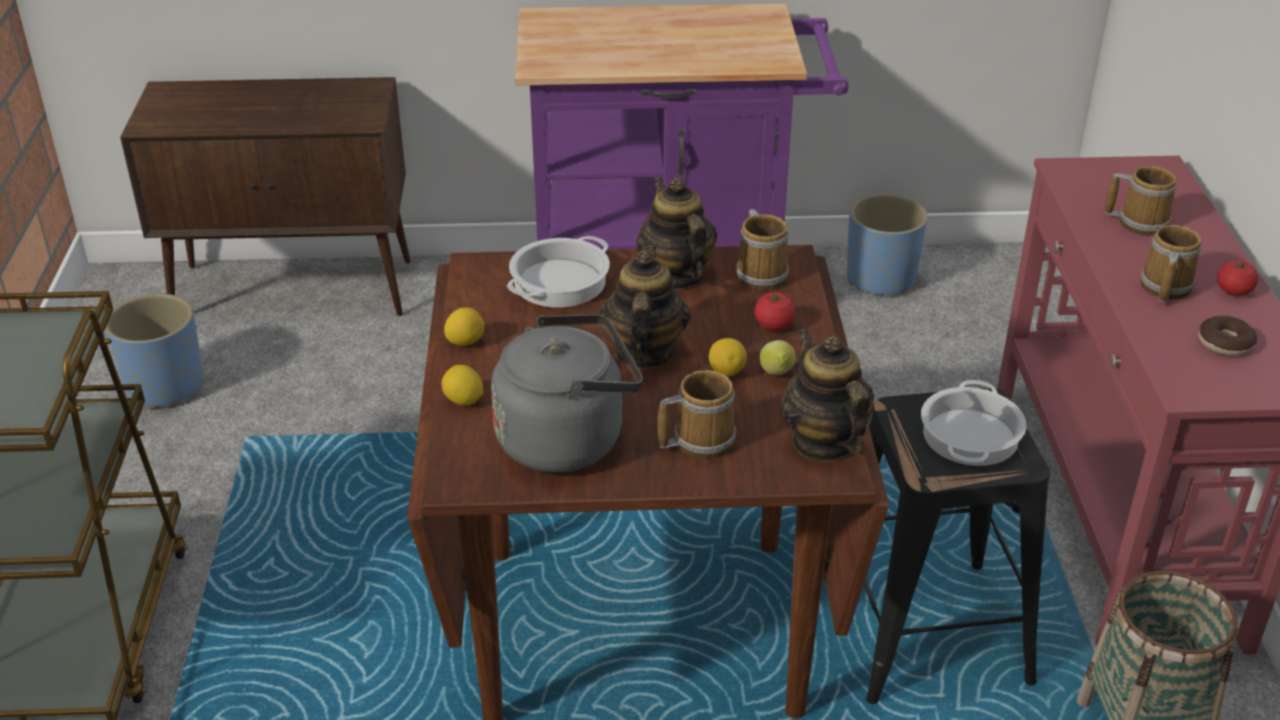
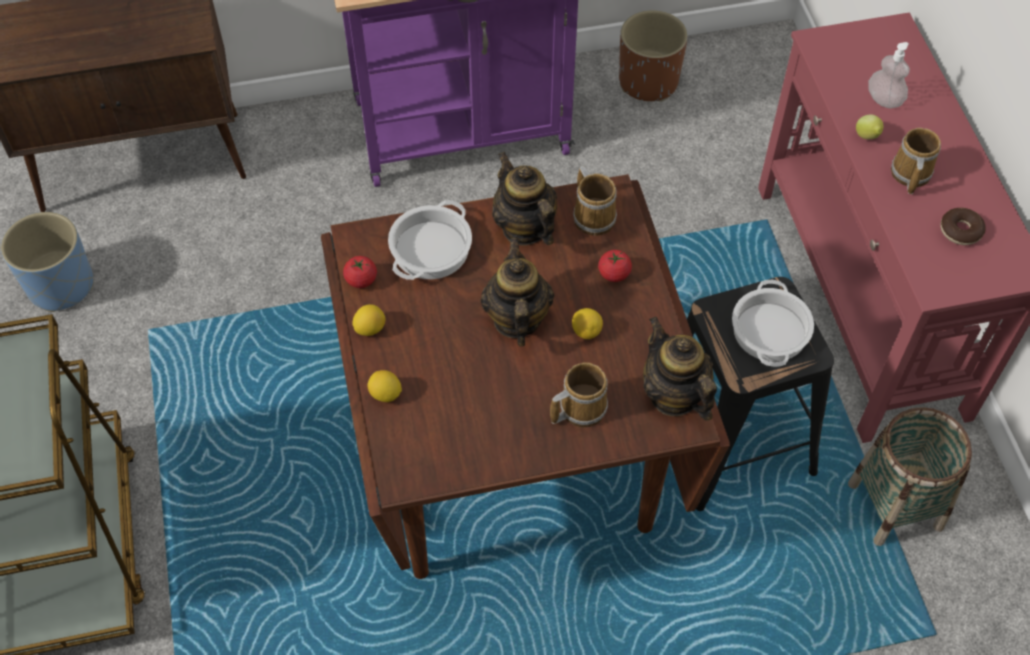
camera: 10 degrees left, 20 degrees up
(567, 438) = (477, 422): grey kettle -> none
(777, 374) = (626, 328): lemon -> lemon (867, 137)
(881, 279) = (649, 82): blue planter -> brown planter
(1139, 222) = (884, 99): mug -> soap dispenser
(1233, 291) = (963, 171): tomato -> tomato (361, 280)

